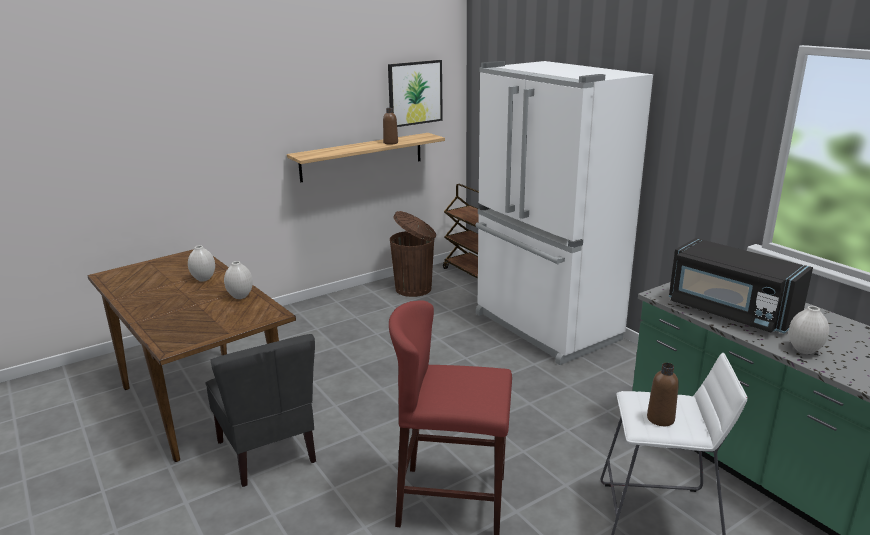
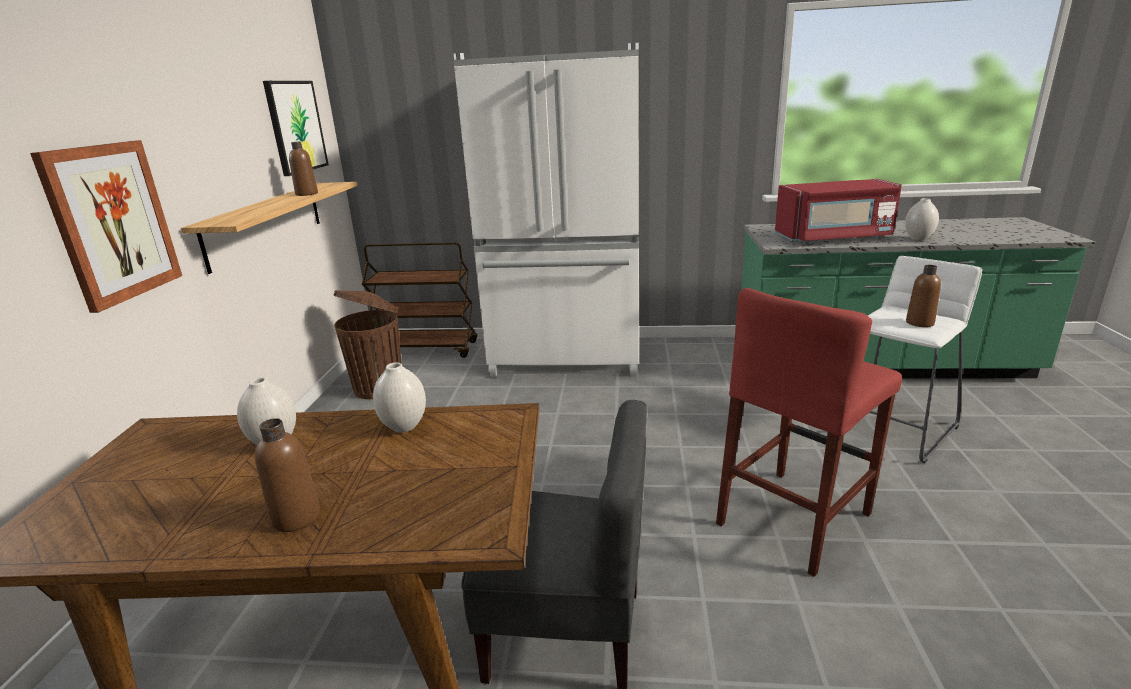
camera: 50 degrees left, 0 degrees up
(155, 308) = (296, 517): none -> brown bottle
(241, 148) = (112, 222): none -> picture
(730, 312) = (833, 238): black microwave -> red microwave

